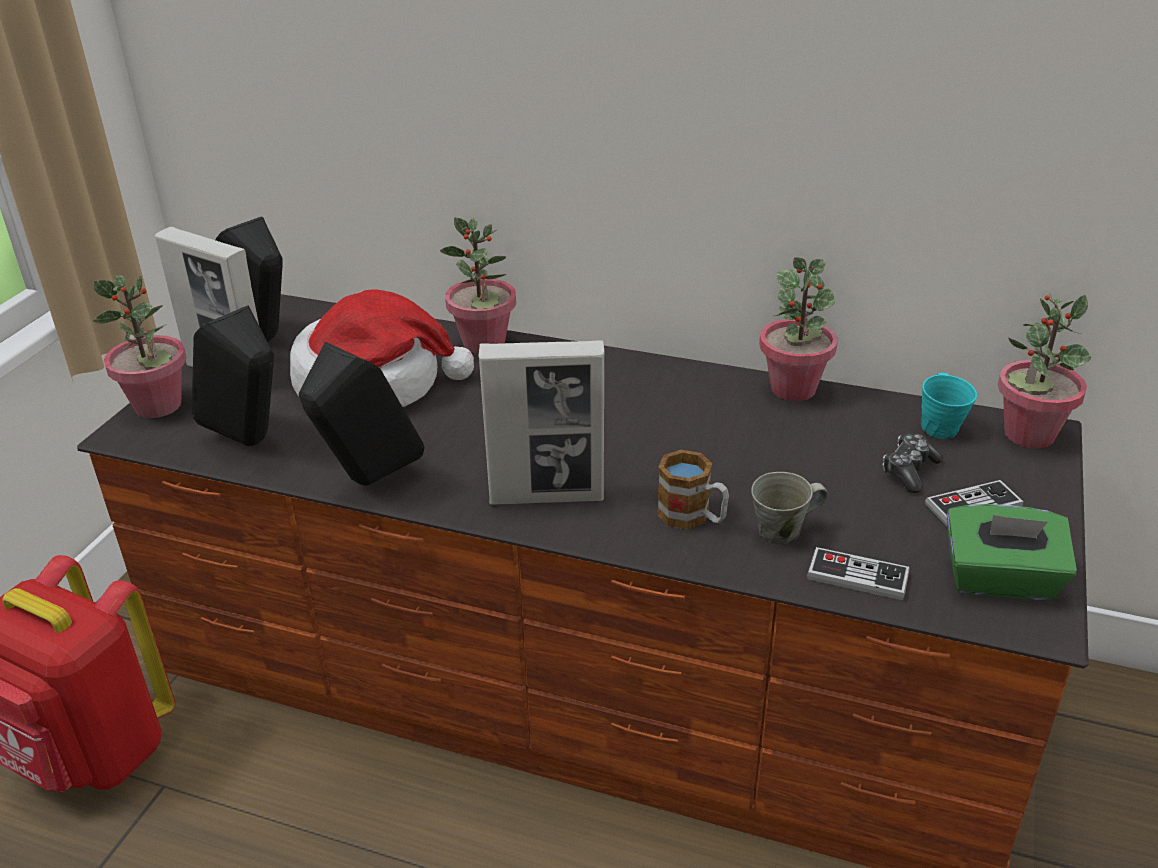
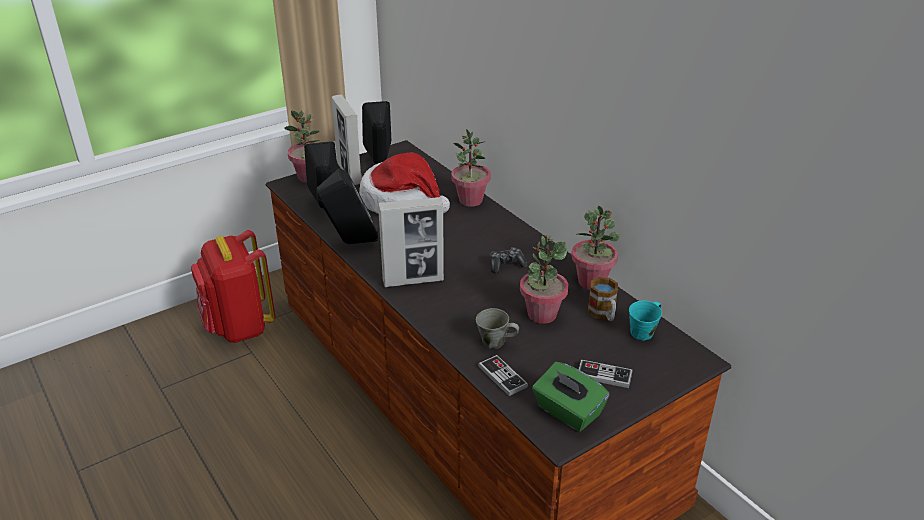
camera: 35 degrees right, 0 degrees up
(547, 496) = (413, 280): picture frame -> picture frame turned 45 degrees counterclockwise
(693, 517) = (463, 318): mug -> mug (603, 314)
(909, 471) = (595, 345): game controller -> game controller (506, 265)
(1028, 434) = (687, 357): potted plant -> potted plant (541, 314)

